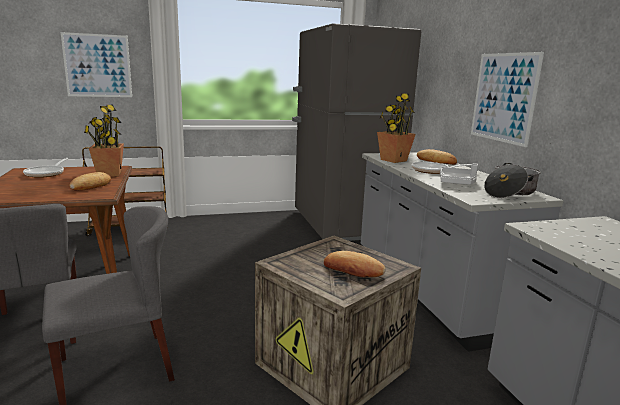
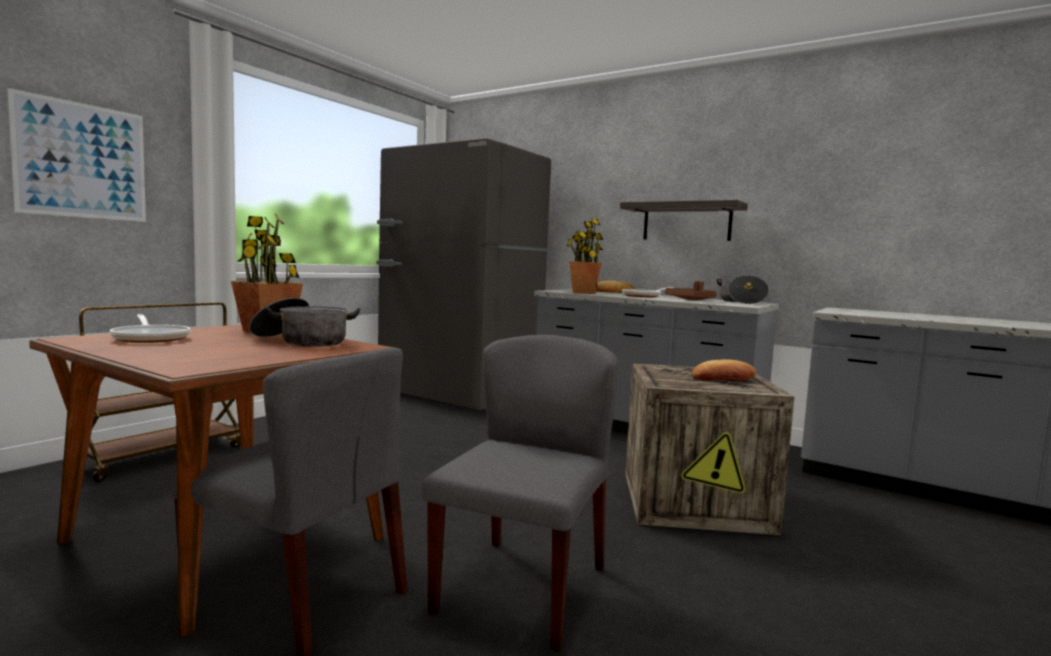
camera: 40 degrees left, 10 degrees down
(91, 186) = (302, 341): bread -> cooking pot
(457, 182) = (691, 300): grey tray -> brown tray
(503, 97) = (686, 222): picture -> shelf

